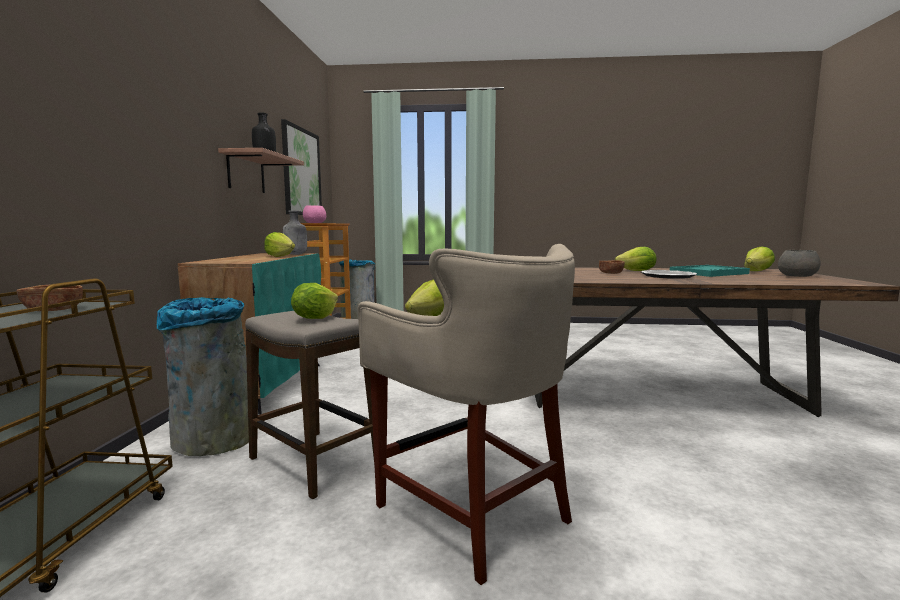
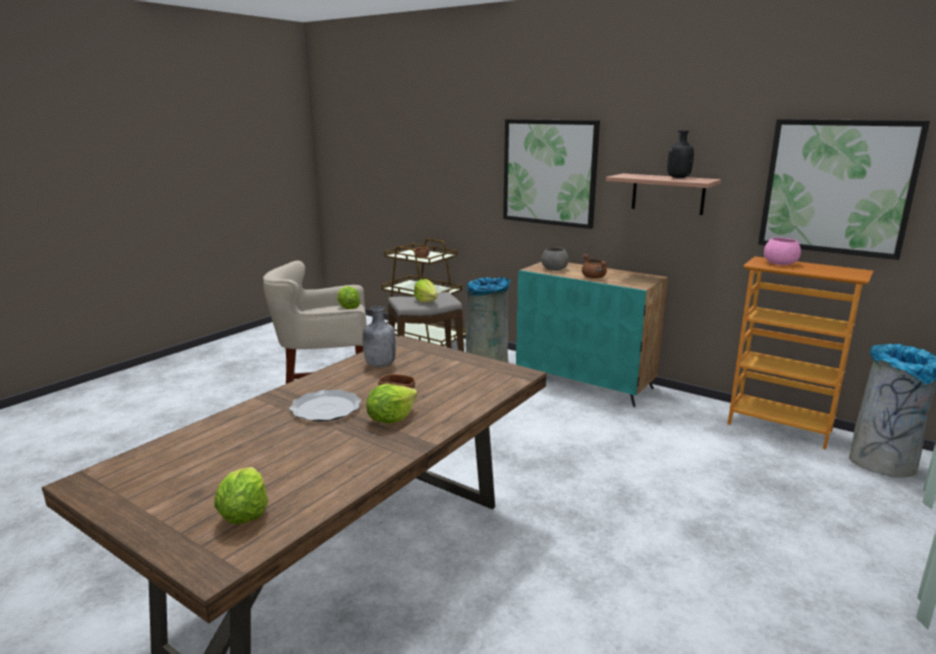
camera: 120 degrees right, 10 degrees up
(154, 135) = (549, 172): none -> picture
(280, 256) = (594, 277): lettuce -> brown cooking pot
(296, 254) = (622, 283): grey bottle -> grey bottle (379, 365)
(708, 273) = (303, 454): turquoise tray -> none
(797, 276) = (172, 499): grey bowl -> grey bowl (554, 269)

